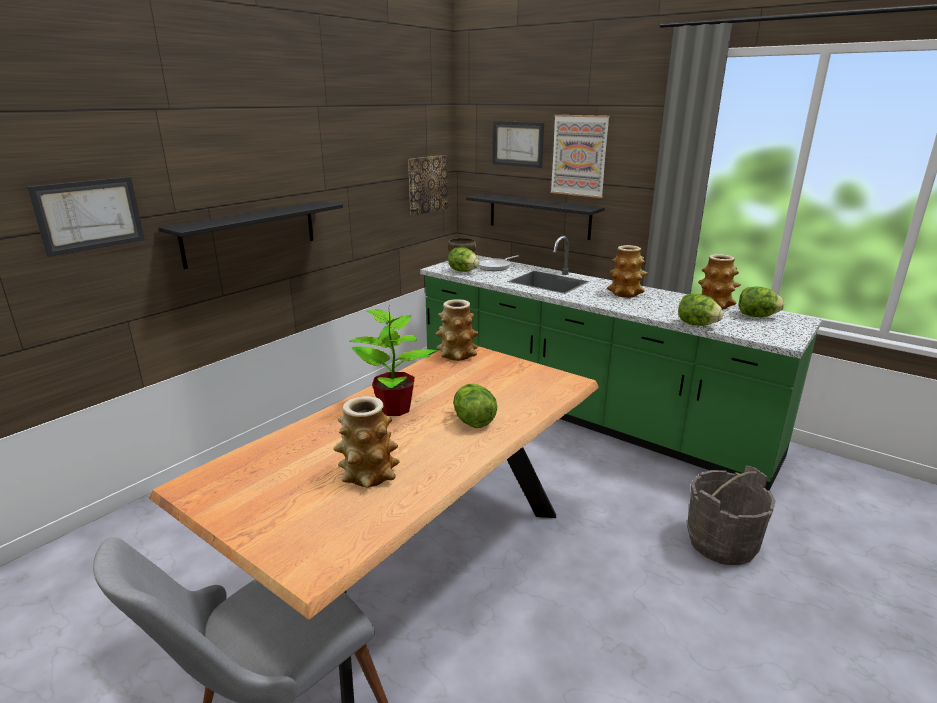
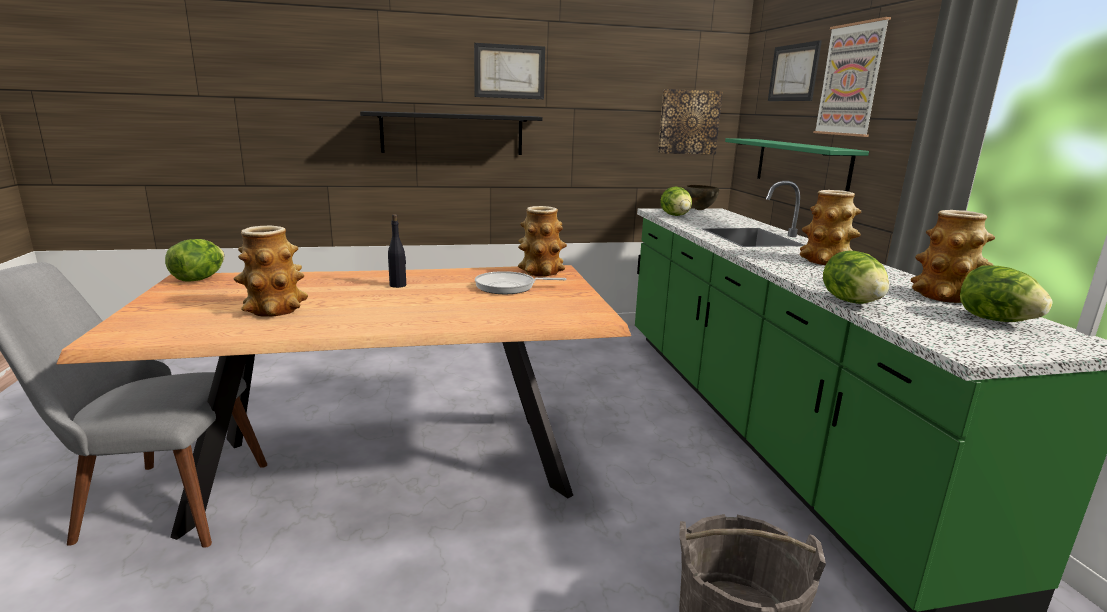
camera: 40 degrees right, 5 degrees down
(89, 215) = (307, 90): picture -> picture (509, 71)
(396, 409) = (398, 285): potted plant -> black bottle
(473, 421) = (428, 310): lettuce -> lettuce (199, 279)
(495, 266) = (721, 219): frying pan -> frying pan (509, 287)
(539, 216) = (801, 165): black shelf -> green shelf

